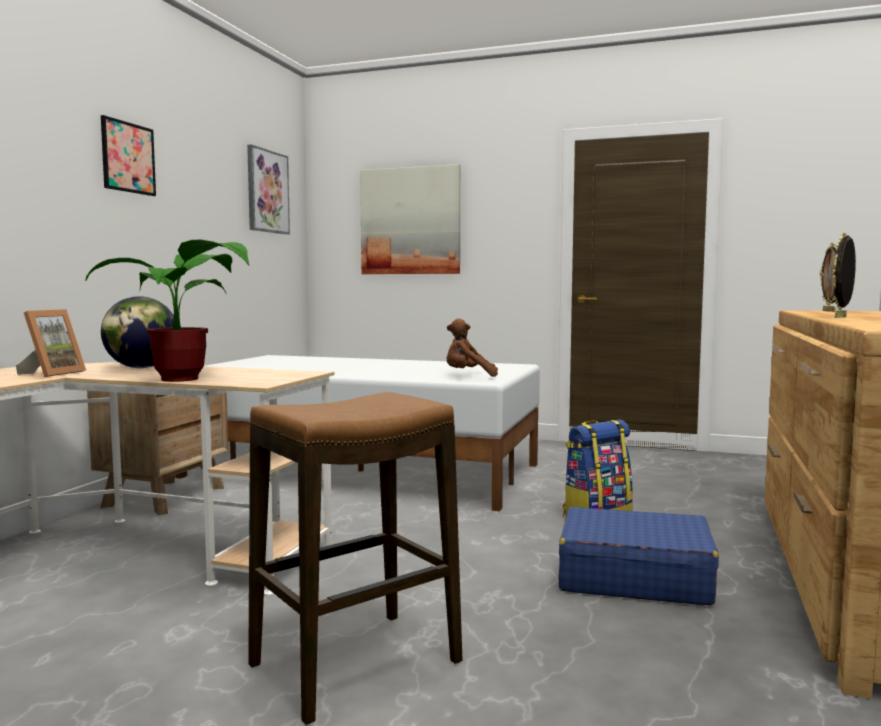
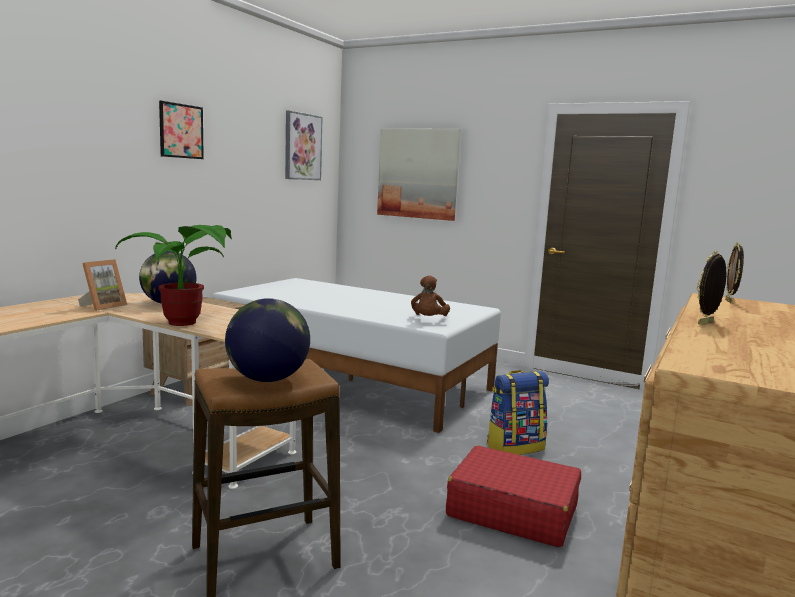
camera: 10 degrees right, 5 degrees up
(358, 407) = (267, 379): none -> globe
(468, 376) = (429, 320): brown plush toy -> brown plush toy turned 90 degrees counterclockwise
(633, 577) = (512, 510): blue suitcase -> red suitcase

